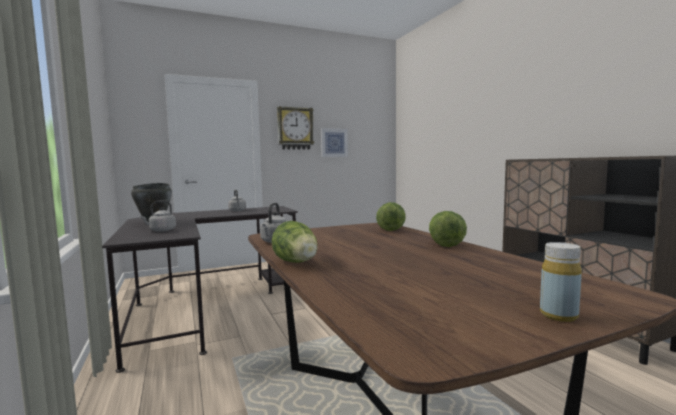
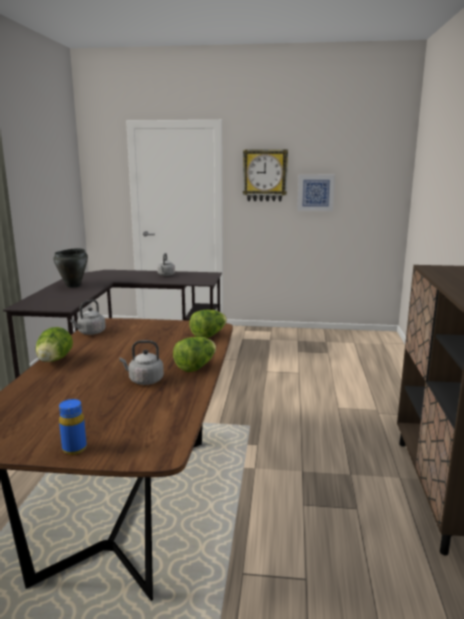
camera: 30 degrees right, 10 degrees up
(161, 230) = (61, 297): grey kettle -> grey kettle (144, 380)
(558, 315) = (74, 449): yellow bottle -> blue bottle

